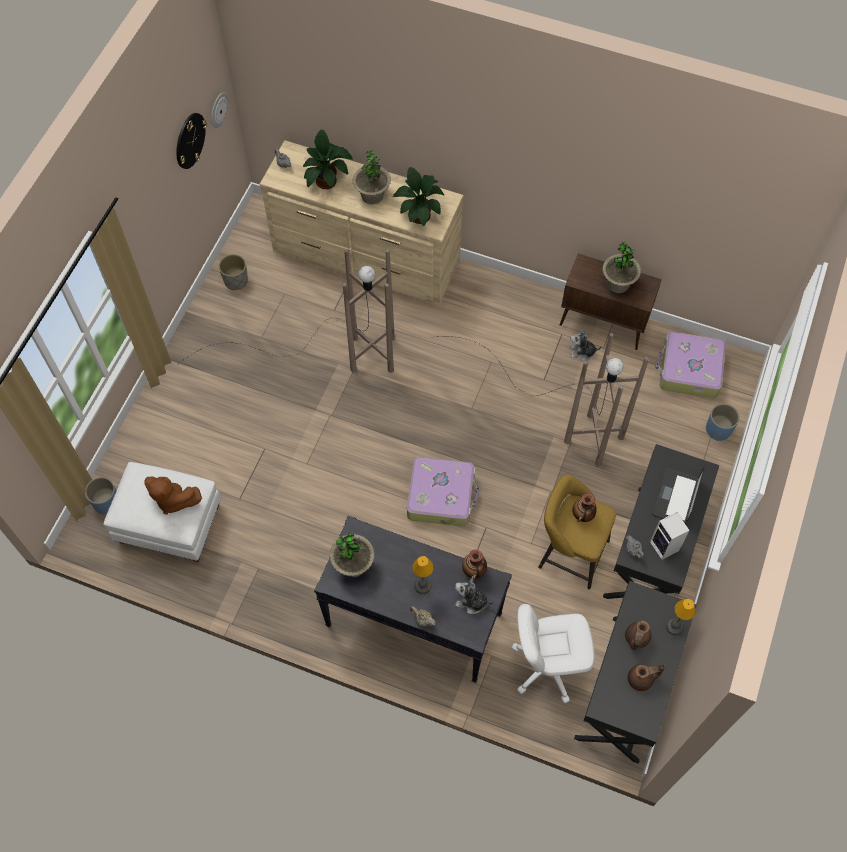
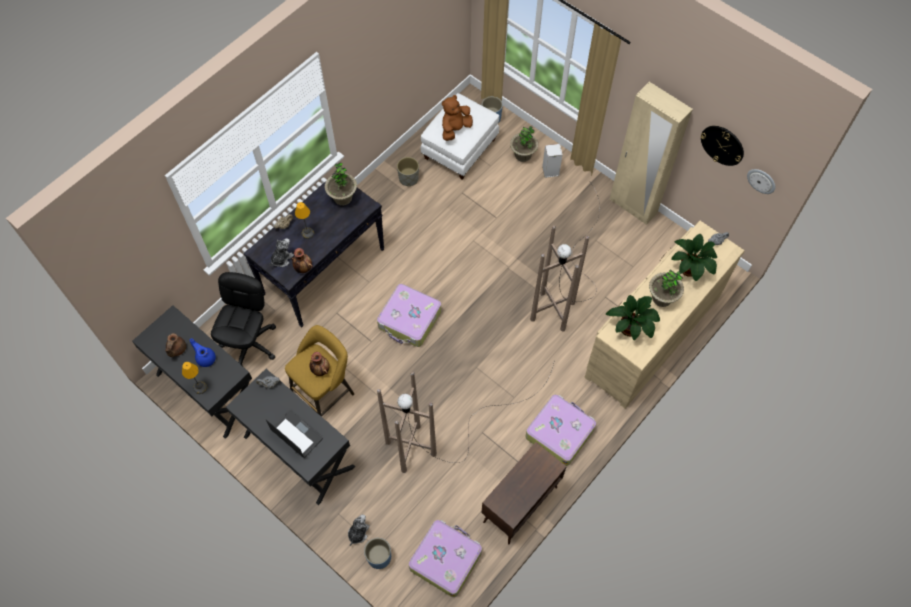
camera: 110 degrees right, 0 degrees up
(202, 312) = (632, 207): none -> beige wardrobe
(235, 281) = (656, 236): grey planter -> grey planter (409, 178)
(511, 311) = (559, 432): none -> suitcase
(547, 665) = (250, 344): white office chair -> black office chair
(582, 352) = (497, 474): plush toy -> plush toy (358, 532)
(618, 284) = (521, 487): potted plant -> potted plant (523, 155)
(636, 638) = (205, 358): brown teapot -> blue teapot
(665, 547) = (261, 408): speaker -> speaker (550, 171)

